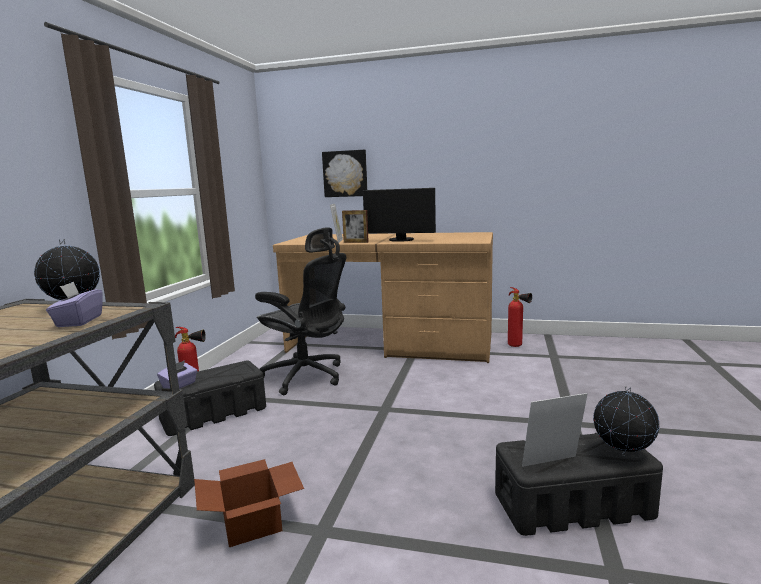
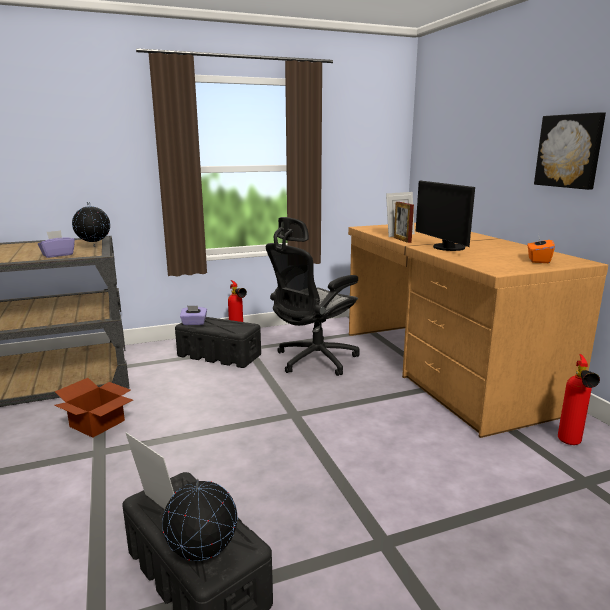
camera: 55 degrees right, 5 degrees up
(307, 377) = (313, 361): office chair -> office chair turned 45 degrees clockwise
(345, 173) = (469, 155): picture -> picture (570, 151)
(465, 235) = (538, 260): none -> orange tissue box

